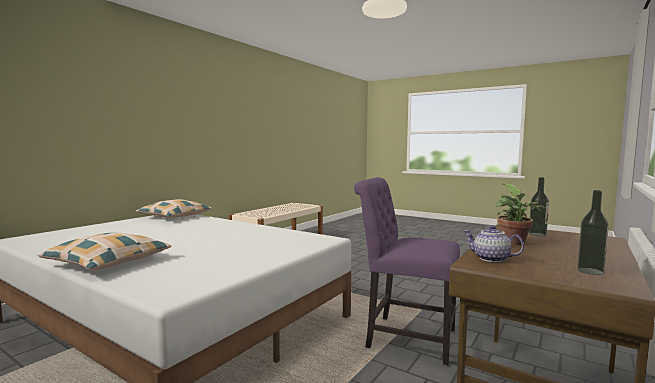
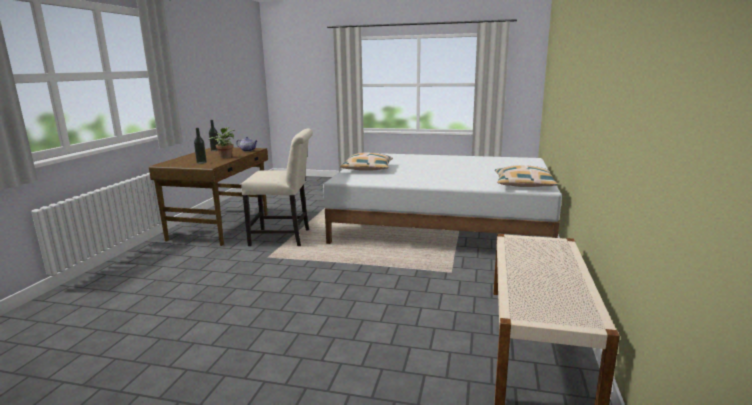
camera: 160 degrees right, 10 degrees up
(108, 262) = (431, 157): pillow -> pillow (367, 169)
(405, 337) = (284, 238): purple chair -> beige chair

